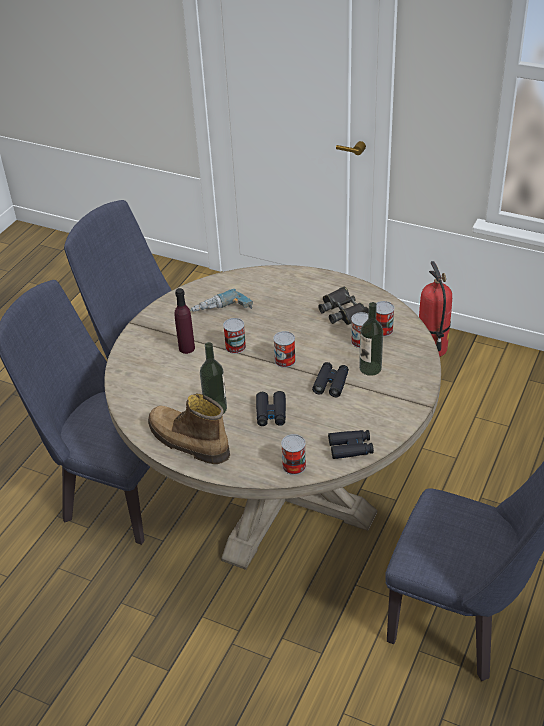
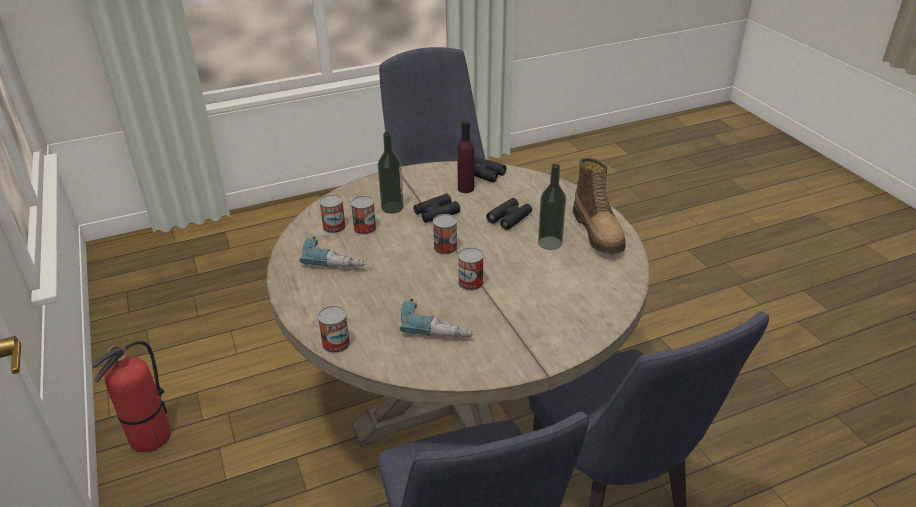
camera: 140 degrees left, 5 degrees down
(186, 348) = (517, 307): purple bottle -> purple bottle (466, 188)
(294, 465) = (535, 183): can -> can (336, 343)
(343, 311) = (335, 258): black binoculars -> power drill

